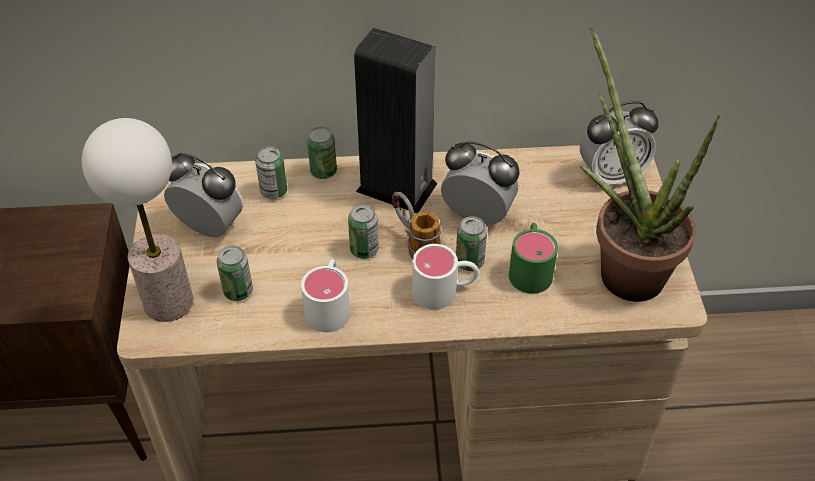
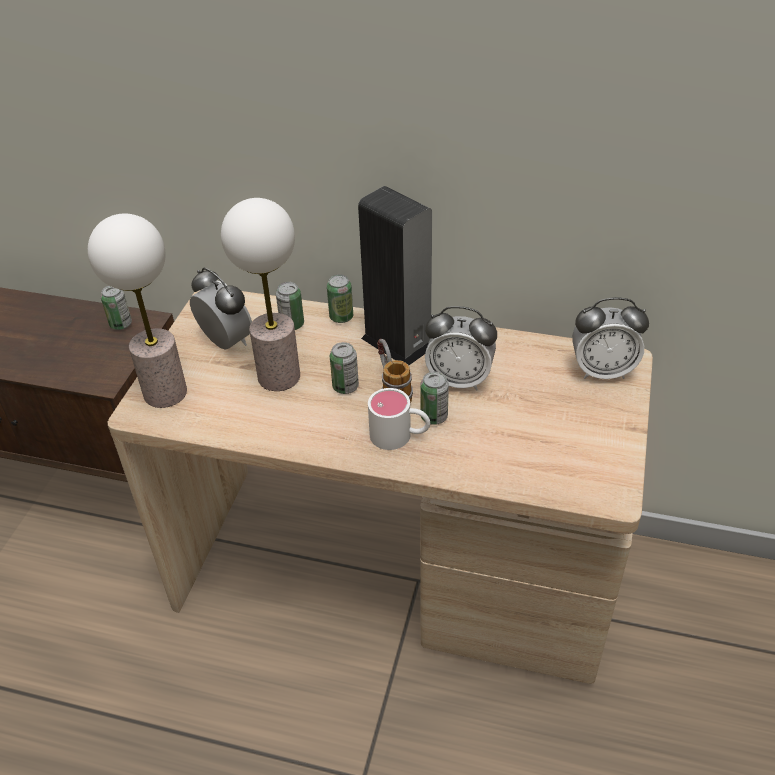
camera: 20 degrees right, 5 degrees down
(238, 291) = (224, 397): can -> can (121, 324)
(287, 255) = (279, 377): none -> table lamp
(329, 305) = (294, 425): white mug -> none
(477, 216) = (459, 380): alarm clock -> alarm clock turned 150 degrees clockwise
(530, 268) = (487, 434): green mug -> none
(622, 267) = (575, 453): potted plant -> none

